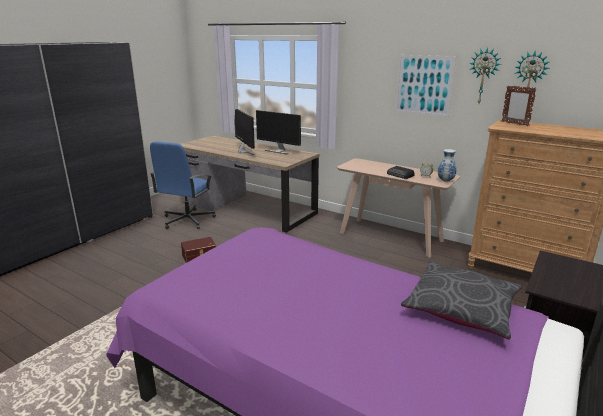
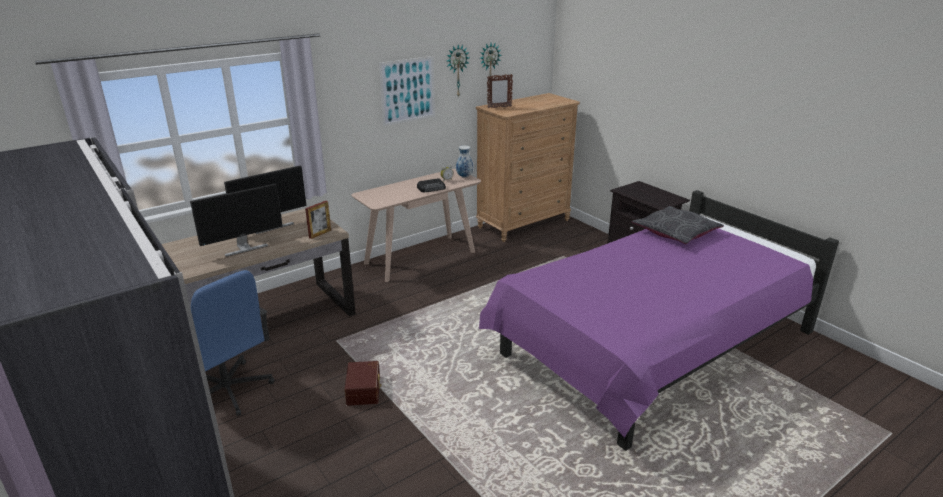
camera: 70 degrees left, 5 degrees up
(244, 152) = (244, 248): monitor -> monitor turned 150 degrees clockwise
(277, 161) = (320, 234): none -> picture frame

